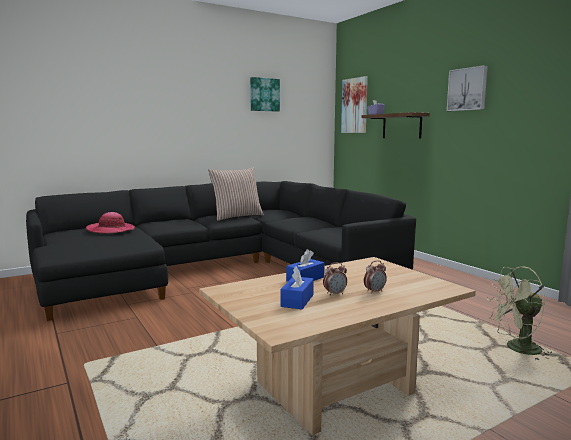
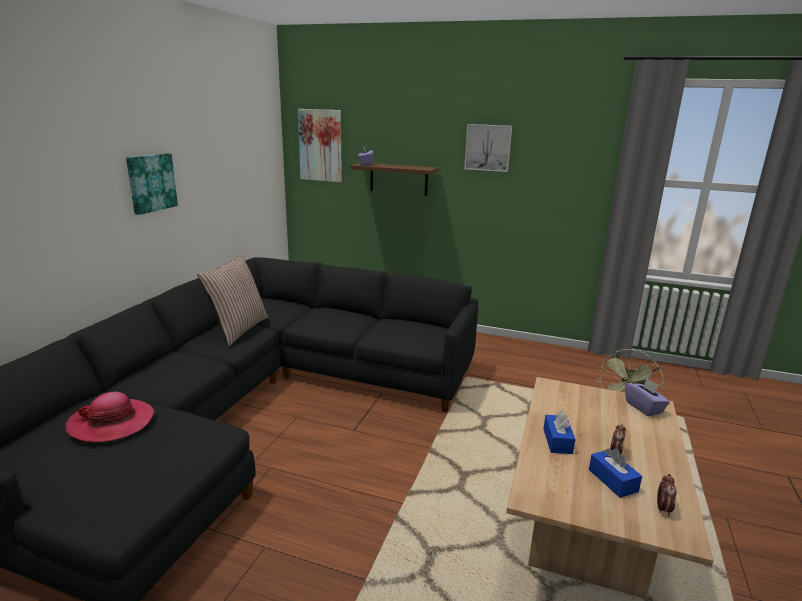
camera: 40 degrees left, 10 degrees up
(264, 94) = (213, 136): picture -> picture (151, 182)
(374, 291) = (630, 435): alarm clock -> alarm clock (663, 509)
(431, 286) = (644, 407): none -> purple tissue box

